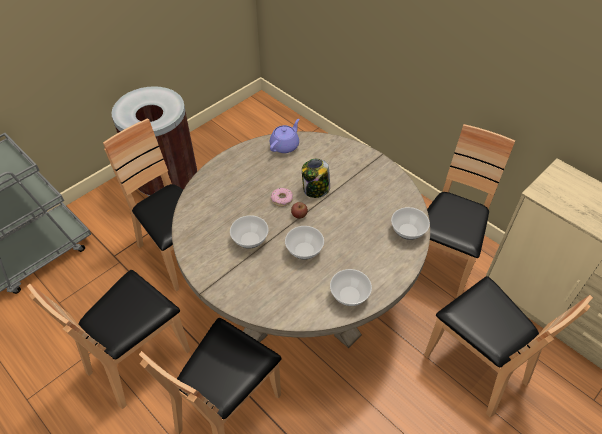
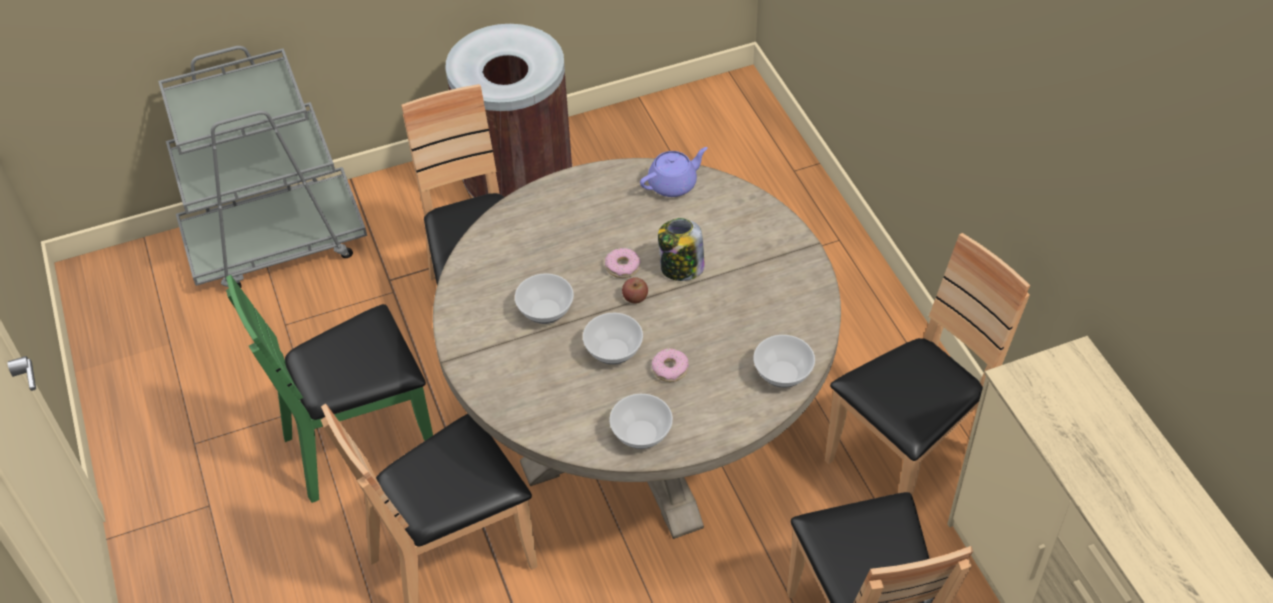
camera: 25 degrees right, 0 degrees up
(138, 359) = (361, 443): brown chair -> green chair
(343, 250) = (670, 369): none -> donut

